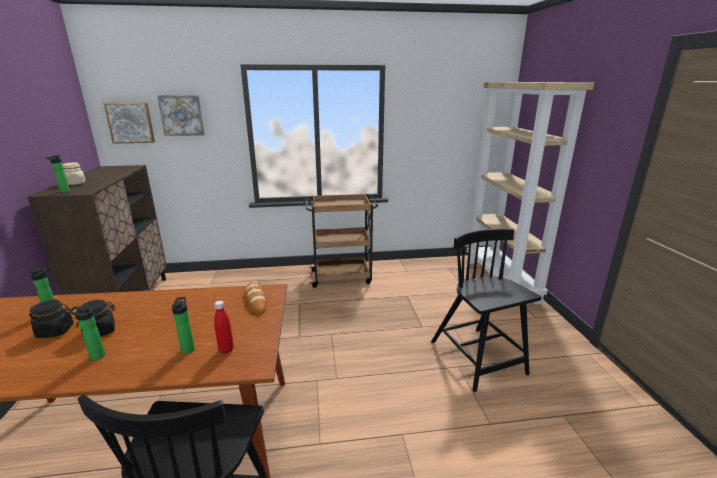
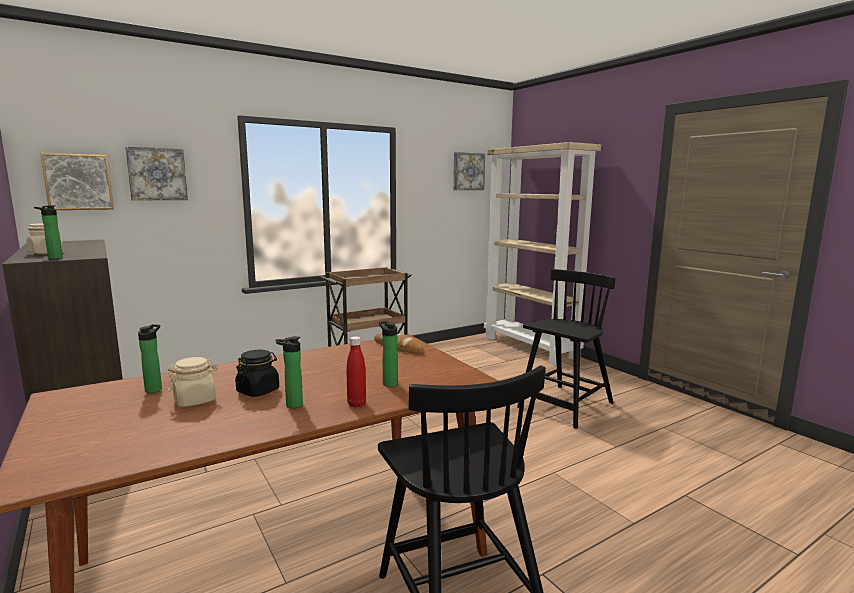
camera: 25 degrees left, 10 degrees down
(55, 331) = (195, 400): black jar -> beige jar
(226, 350) = (430, 377): red bottle -> red bottle (356, 404)
(463, 104) = (468, 171): none -> picture
(478, 359) = (565, 406): black chair -> black chair turned 90 degrees clockwise

